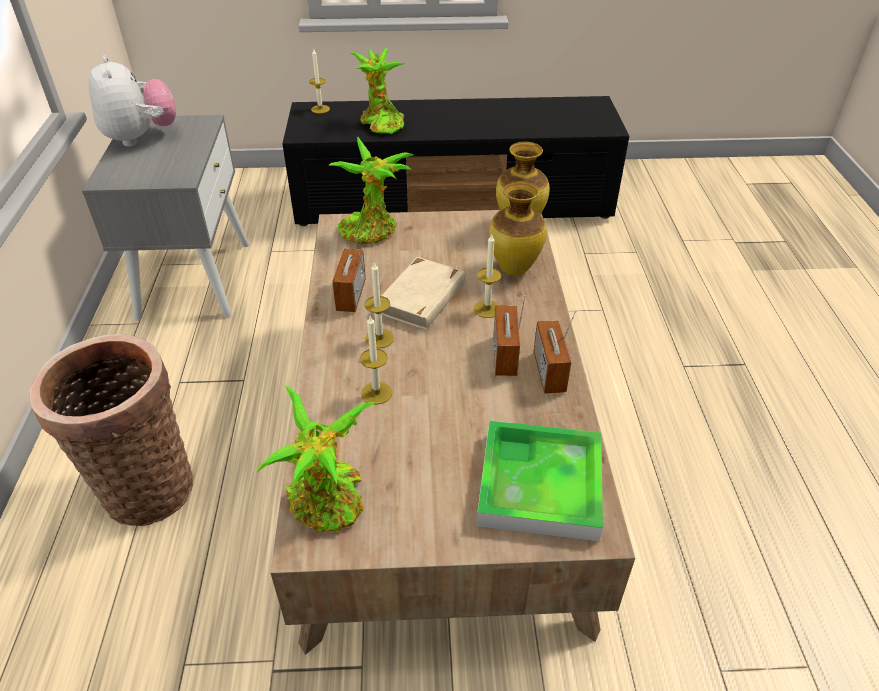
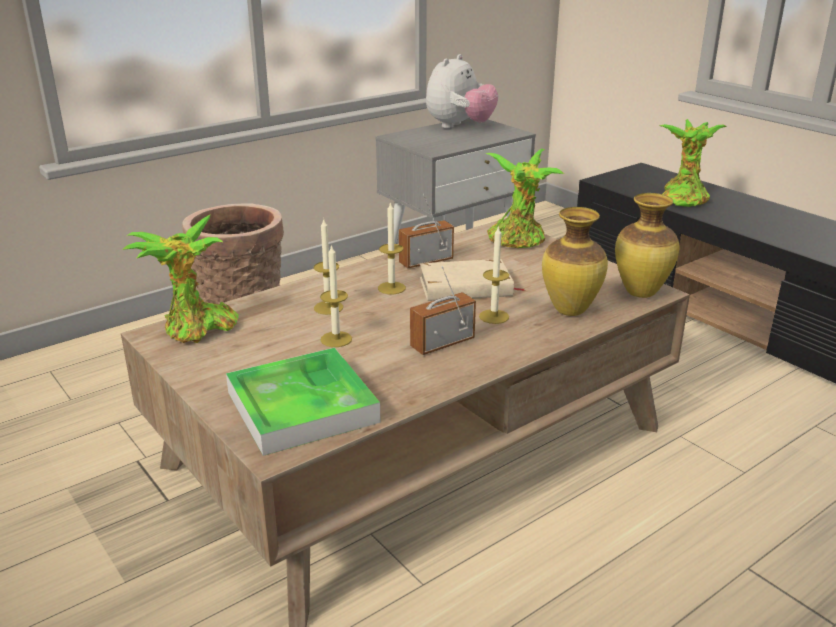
camera: 55 degrees right, 15 degrees down
(320, 109) = (653, 173): candle -> candle (336, 339)
(549, 372) = (449, 370): radio -> none

